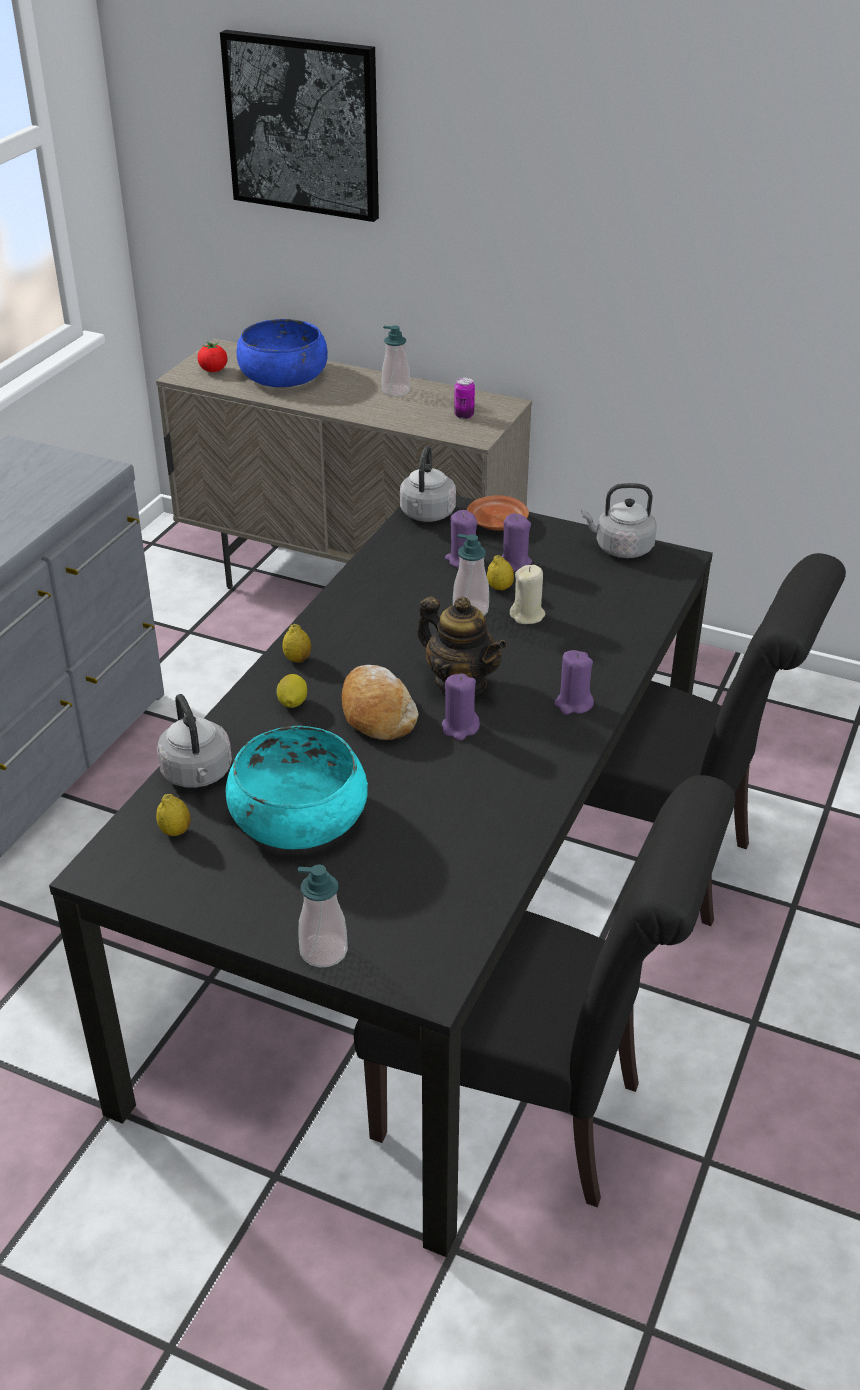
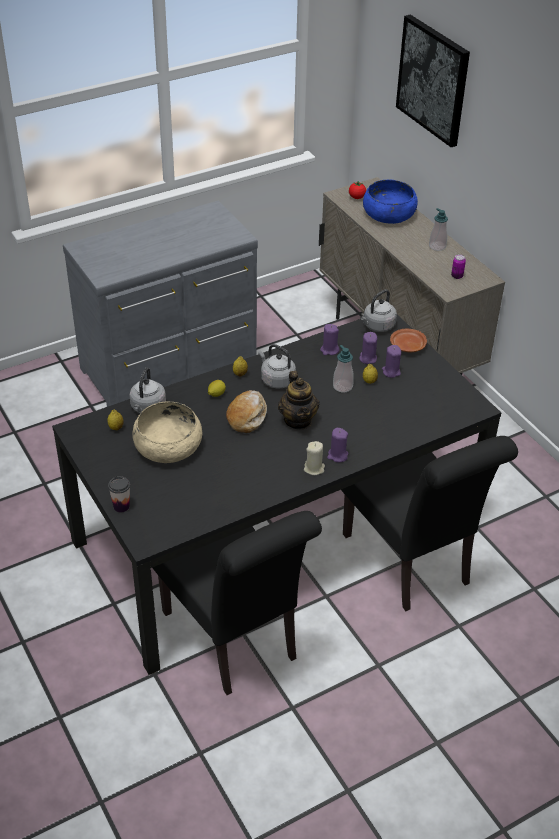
camera: 35 degrees right, 5 degrees up
(298, 815) = (168, 446): turquoise bowl -> beige bowl
(323, 951) = (121, 506): soap dispenser -> cup
(460, 728) = (274, 441): purple candle -> purple candle (329, 350)
(527, 615) = (366, 402): beige candle -> beige candle (314, 468)
(620, 548) = (454, 388): grey kettle -> grey kettle (276, 380)

